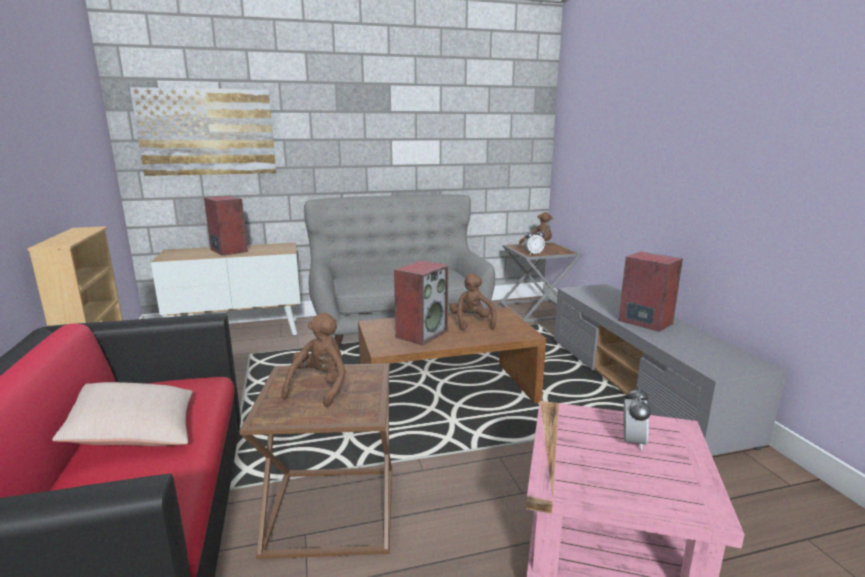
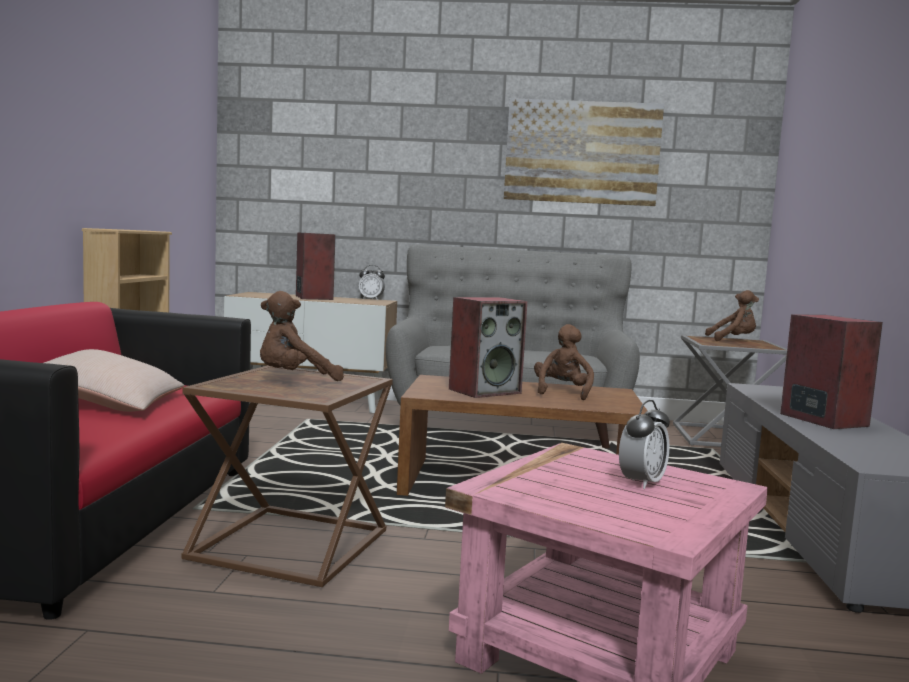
camera: 20 degrees right, 10 degrees down
(207, 132) = (315, 160): picture -> picture (582, 152)
(320, 387) = (295, 380): brown plush toy -> brown plush toy turned 150 degrees counterclockwise
(533, 254) = (715, 344): alarm clock -> alarm clock (371, 299)

